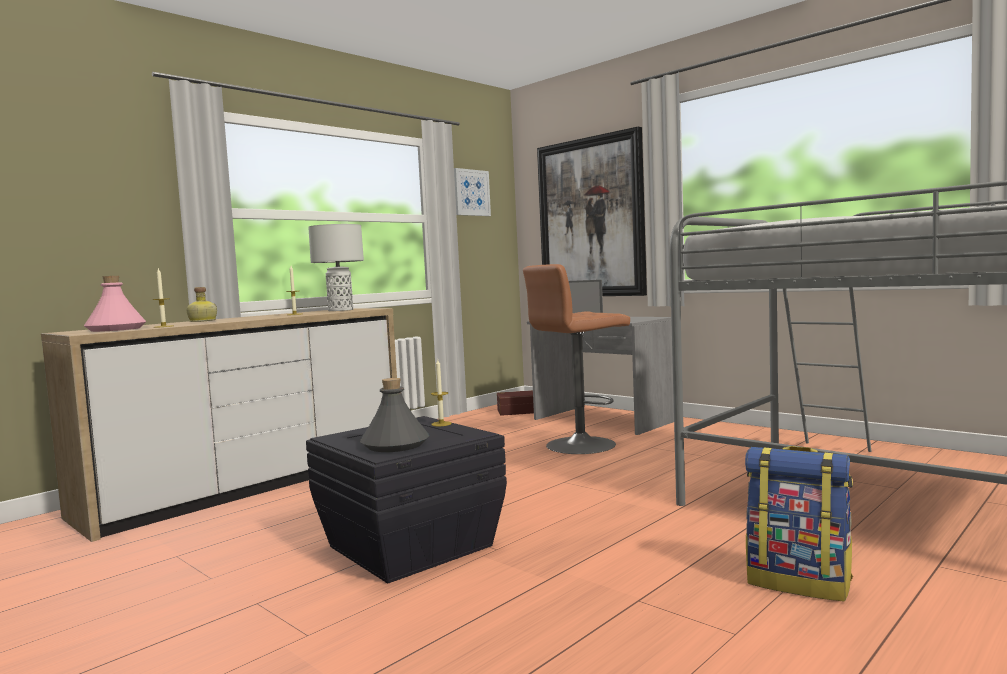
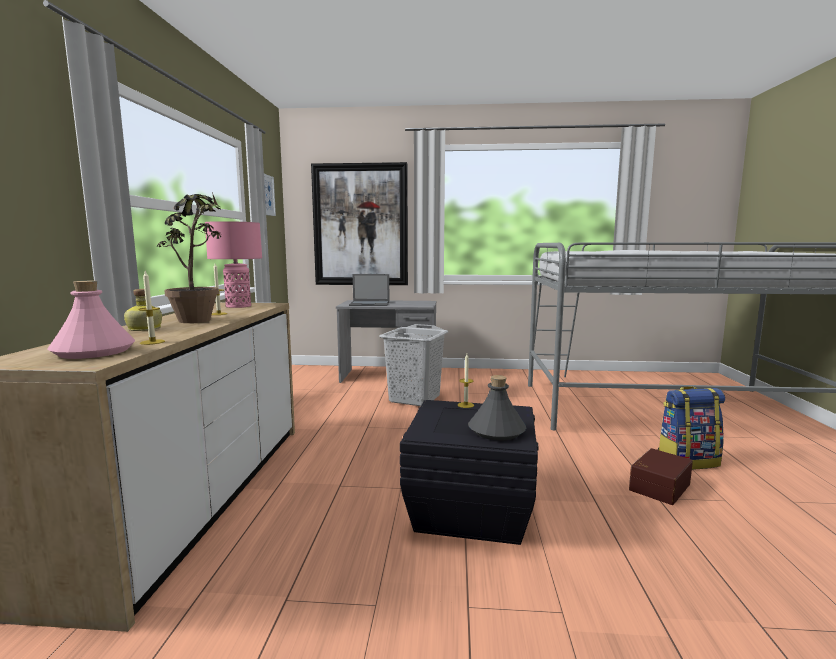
camera: 40 degrees left, 5 degrees up
(252, 318) = (199, 322): none -> potted plant
(340, 310) = (237, 306): white table lamp -> pink table lamp
(517, 411) = (311, 377): brown storage box -> brown storage box (658, 486)
(579, 445) = (414, 399): brown stool -> grey laundry basket

